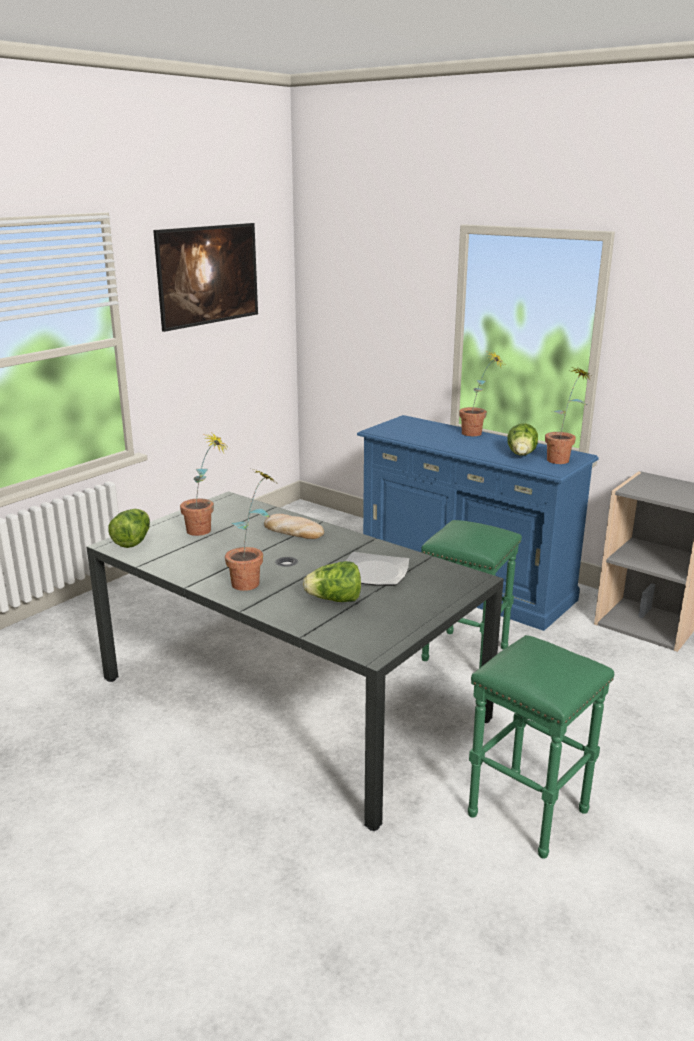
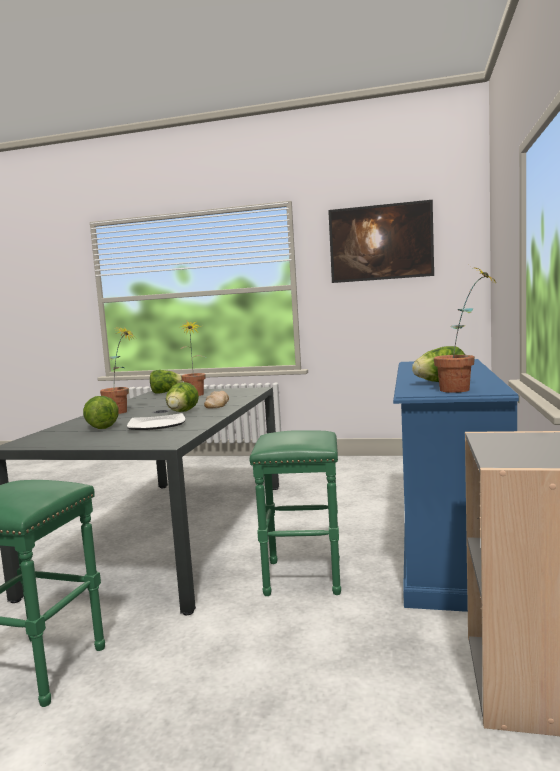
camera: 65 degrees right, 15 degrees down
(317, 553) = (182, 412): none -> lettuce
(477, 434) = (475, 371): potted plant -> none

